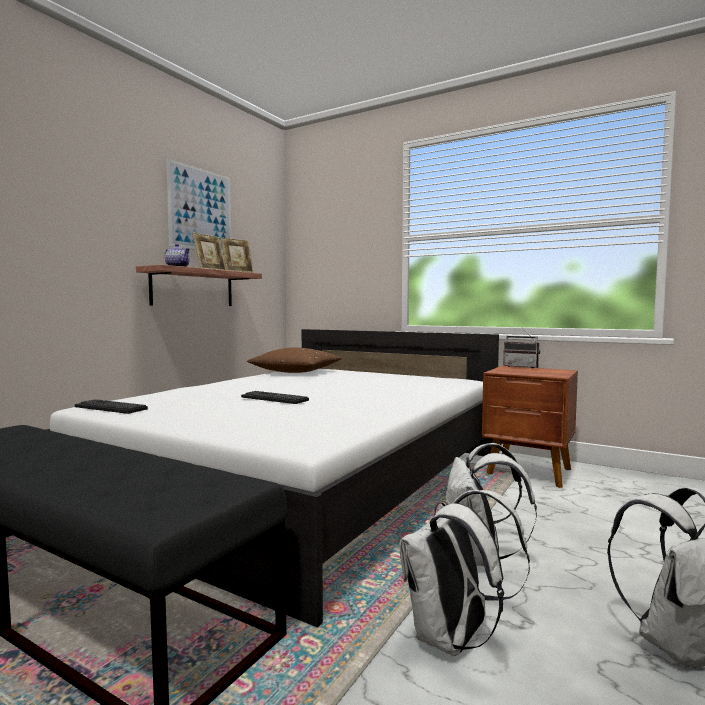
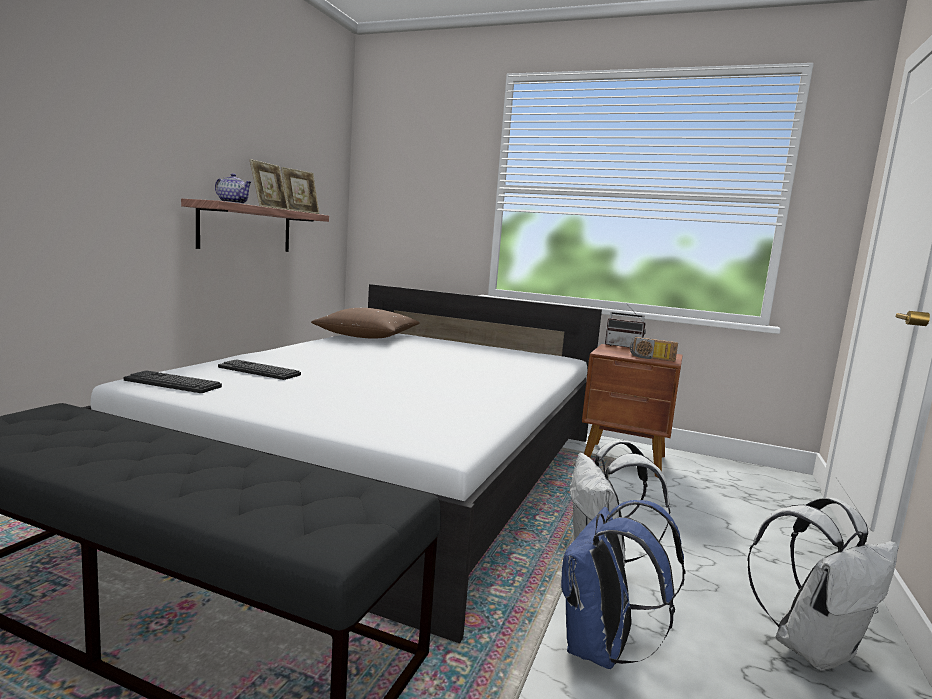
camera: 10 degrees left, 5 degrees up
(200, 210) = (258, 130): picture -> none
(274, 398) = (368, 377): keyboard -> keyboard (259, 371)
(454, 639) = (602, 650): white backpack -> blue backpack
(542, 374) = (651, 358): none -> radio

